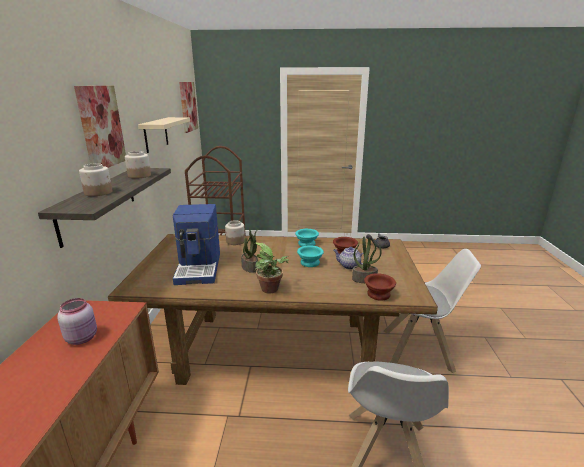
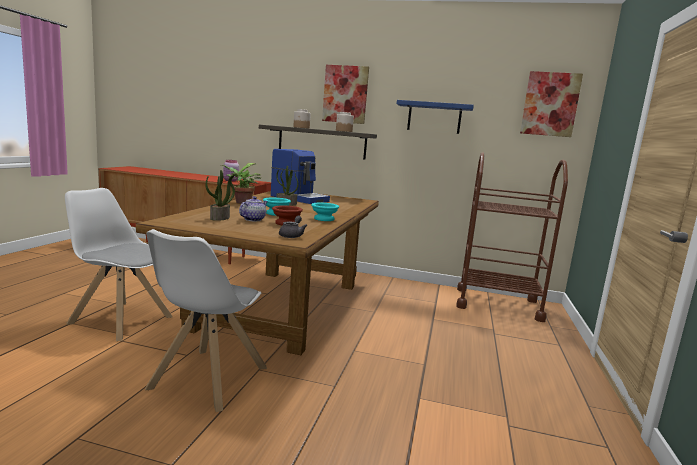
camera: 100 degrees right, 10 degrees down
(156, 134) = (434, 118): beige shelf -> blue shelf
(199, 267) = (299, 198): coffee machine -> coffee machine turned 150 degrees counterclockwise
(235, 241) = (347, 207): jar -> none
(379, 295) = (186, 216): brown bowl -> none

